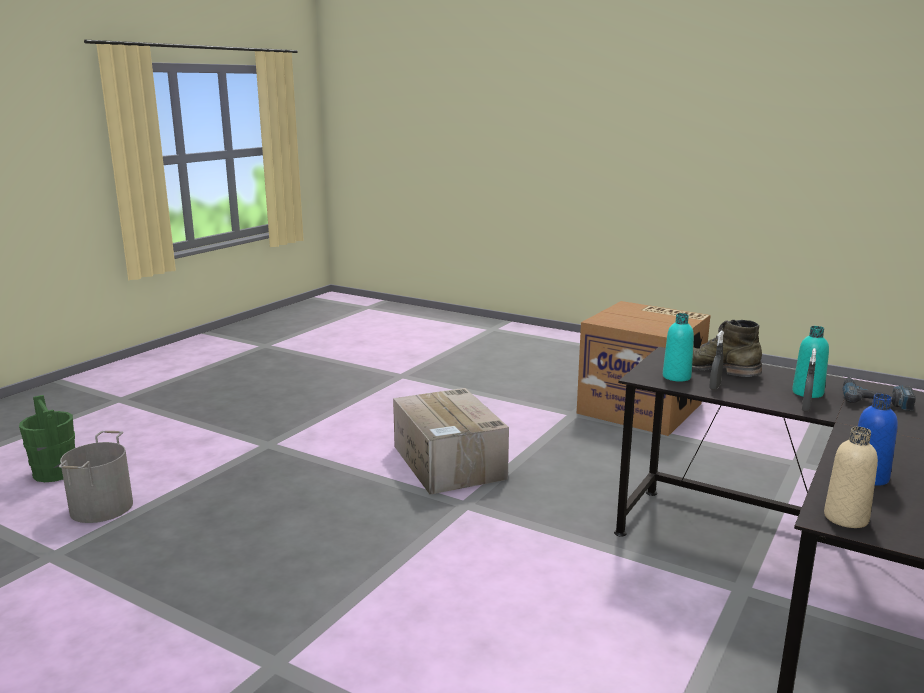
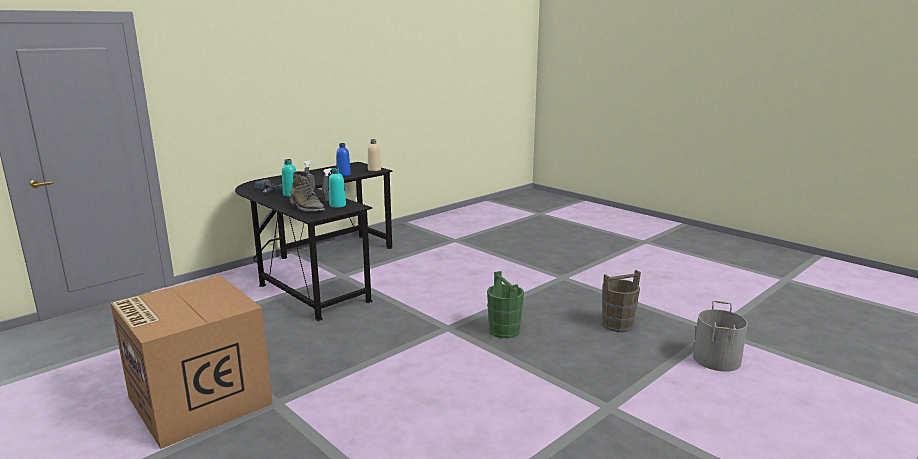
camera: 165 degrees left, 0 degrees up
(55, 472) = (800, 400): green bucket -> green bucket (504, 330)
(208, 544) = (618, 325): none -> brown bucket
(449, 463) = (441, 361): cardboard box -> none

